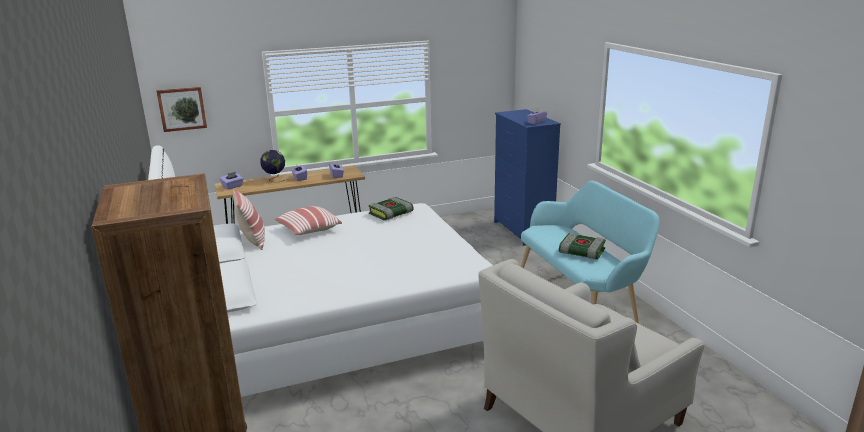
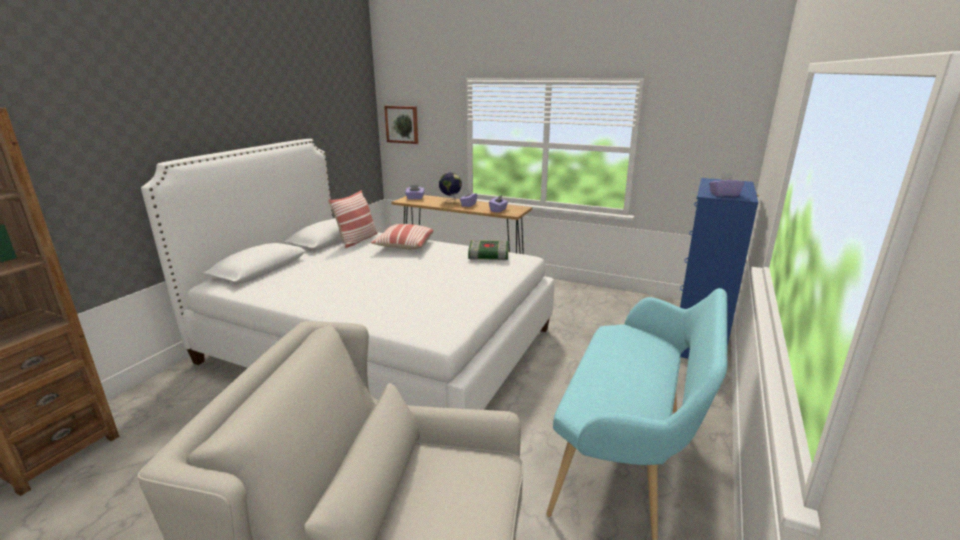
camera: 45 degrees right, 0 degrees up
(581, 252) = (618, 380): book -> none

